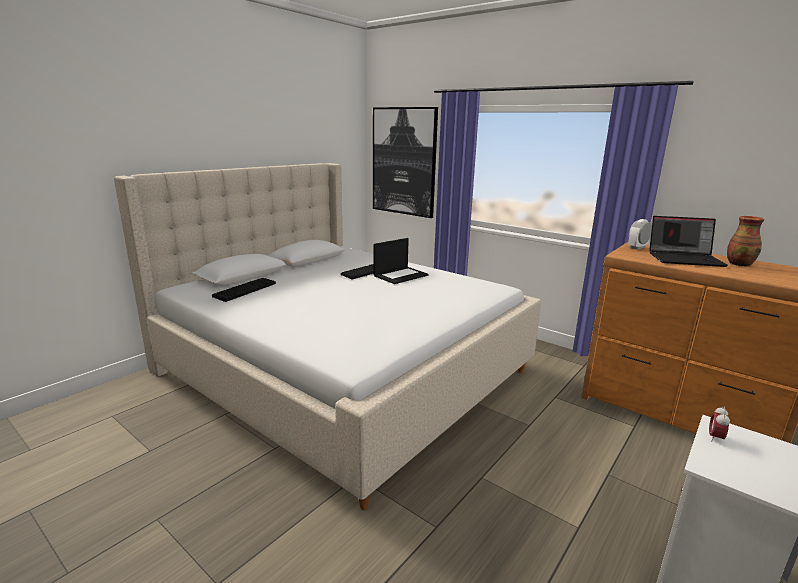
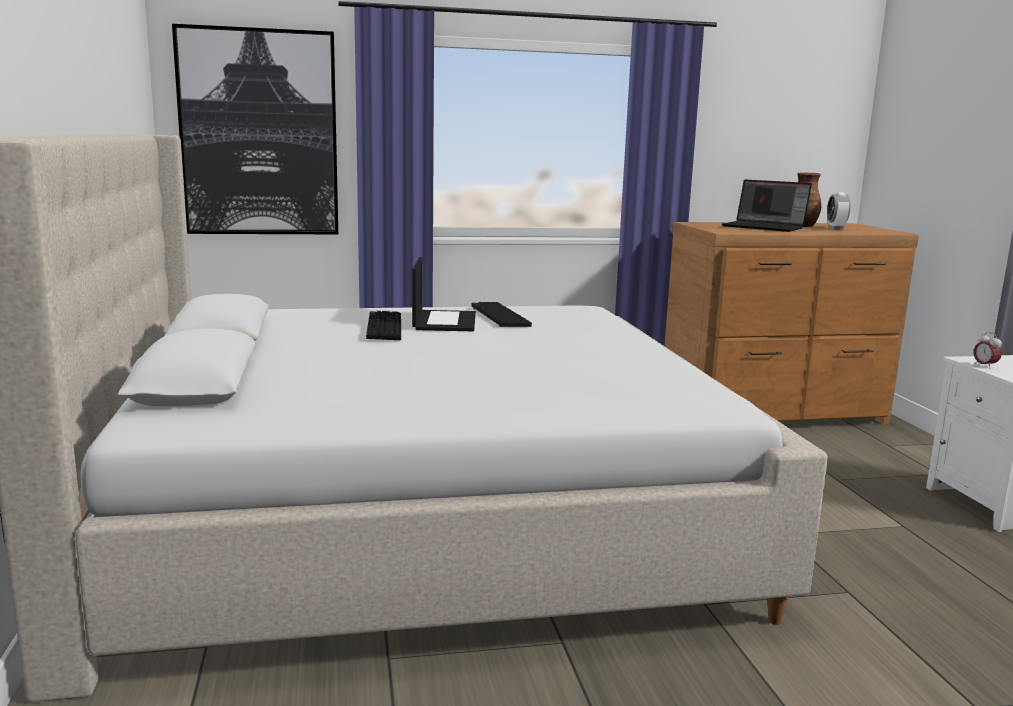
camera: 50 degrees left, 5 degrees down
(245, 290) = (292, 394): keyboard -> keyboard (498, 316)
(637, 247) = (703, 225): alarm clock -> alarm clock (836, 228)
(685, 259) = (765, 227): laptop -> laptop turned 75 degrees clockwise

